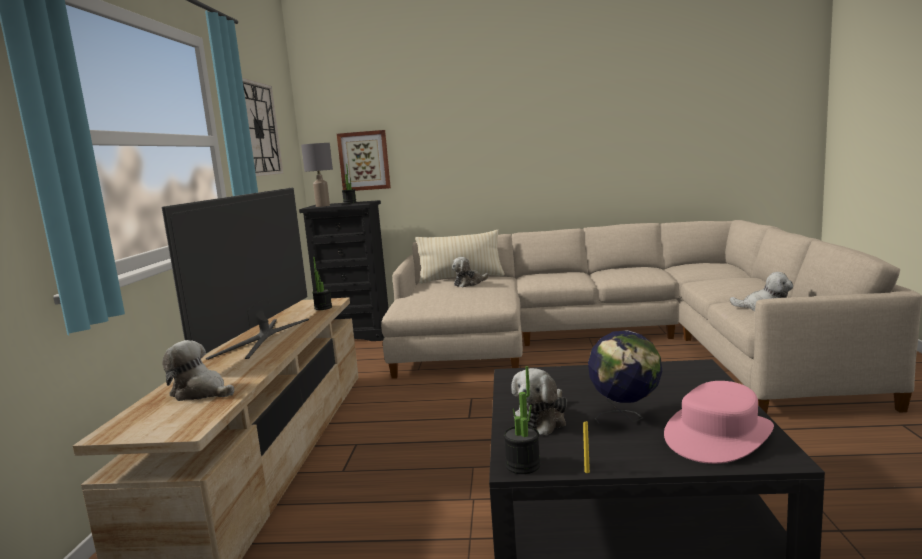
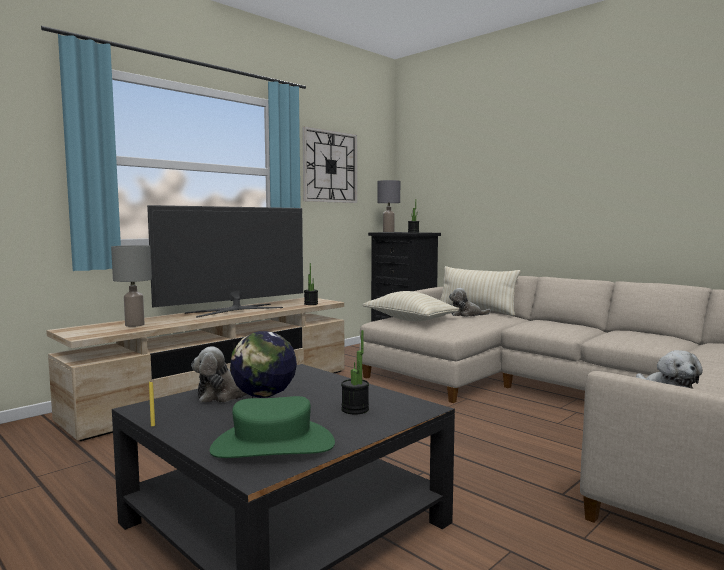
camera: 40 degrees right, 5 degrees down
(201, 392) = (134, 325): plush toy -> grey table lamp
(364, 161) = (435, 198): picture -> none
(427, 301) = (409, 320): none -> beige pillow
(523, 465) = (144, 409): potted plant -> potted plant (355, 409)
(719, 435) = (273, 445): pink hat -> green hat

